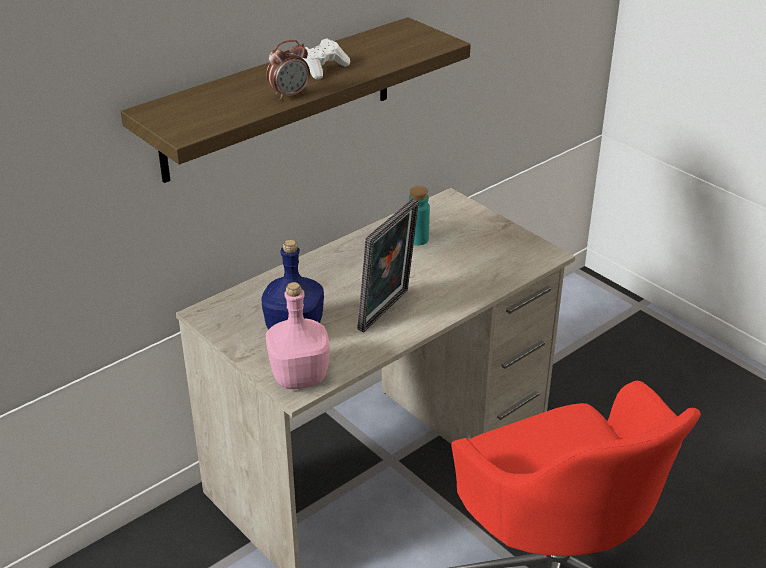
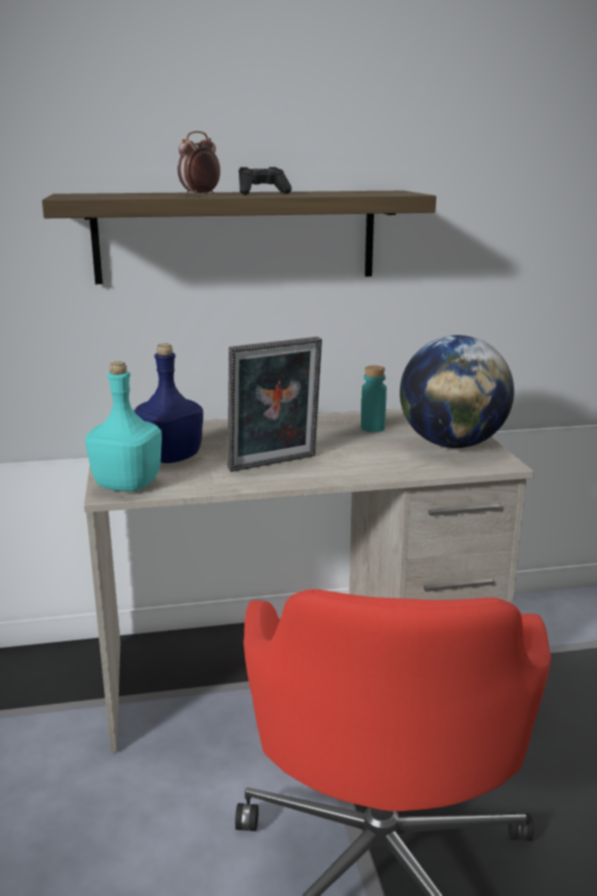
camera: 30 degrees right, 15 degrees down
(289, 95) = (199, 195): alarm clock -> alarm clock turned 135 degrees clockwise
(299, 376) = (128, 484): pink bottle -> turquoise bottle
(324, 69) = (262, 193): white game controller -> black game controller
(495, 242) = (452, 444): none -> globe

